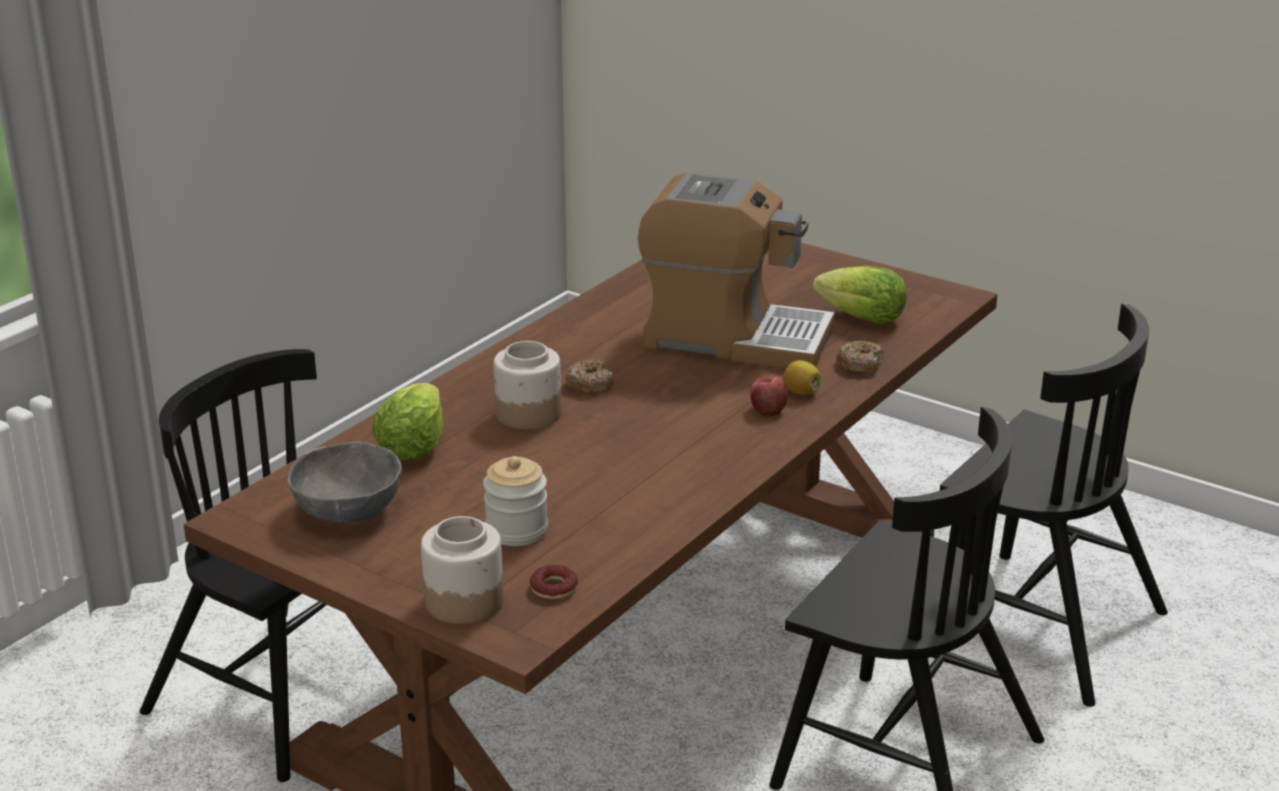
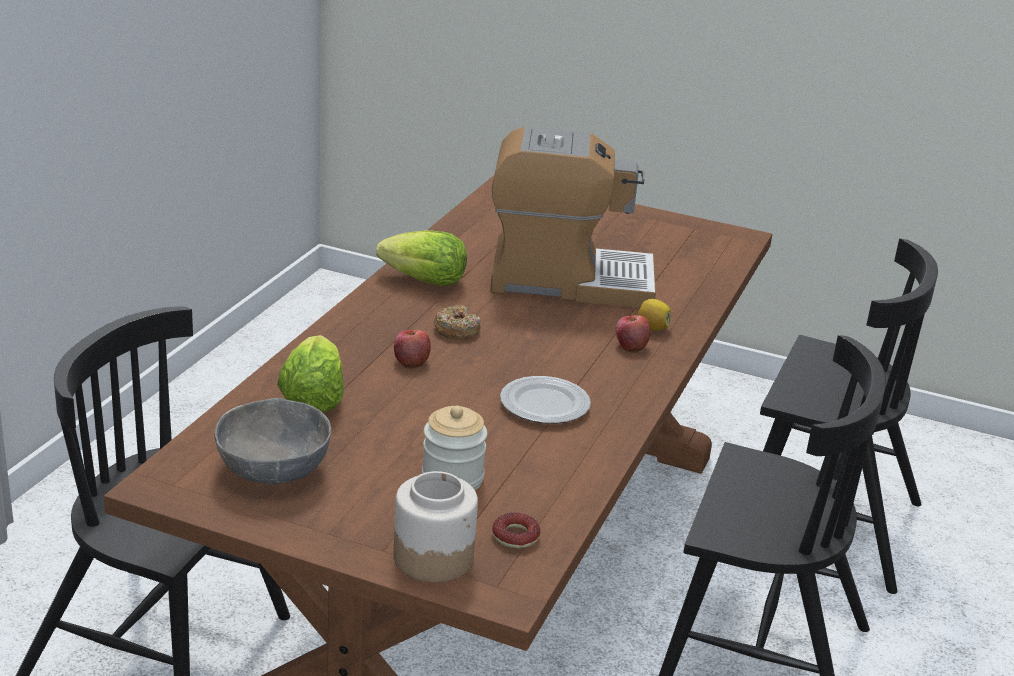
camera: 15 degrees left, 0 degrees up
(528, 414) = (411, 361): jar -> apple
(645, 464) = (544, 404): none -> plate
(860, 365) = (690, 301): donut -> none
(862, 319) = (671, 259): lettuce -> lettuce (425, 281)

